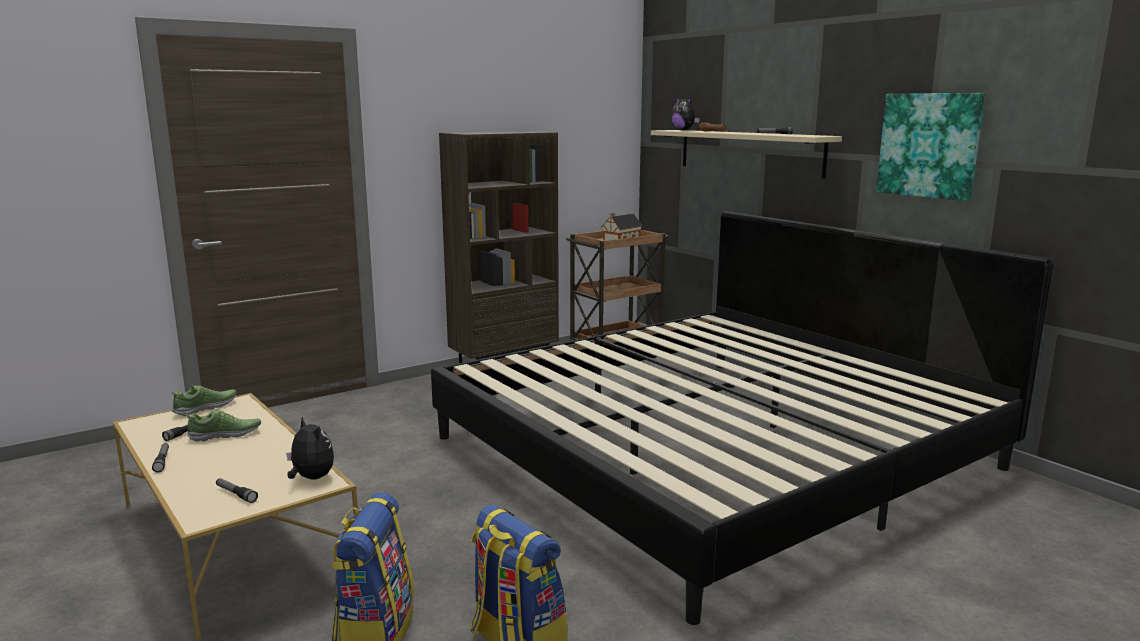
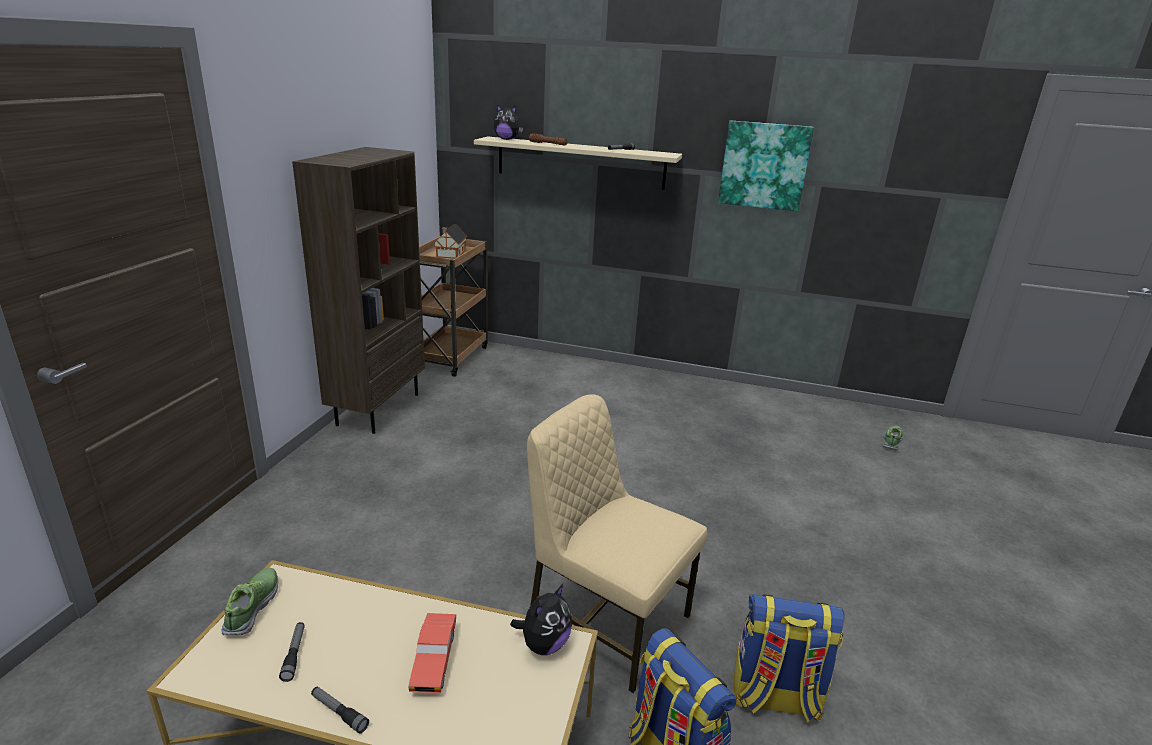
camera: 40 degrees left, 10 degrees up
(225, 435) = (351, 635): shoe -> shoe (892, 441)
(236, 494) = (507, 708): flashlight -> none
(242, 460) = (434, 660): none -> red toy car
(311, 478) = (544, 644): plush toy -> plush toy turned 120 degrees clockwise
(464, 540) = (606, 620): none -> beige chair
(713, 452) = (659, 447): bed -> none

